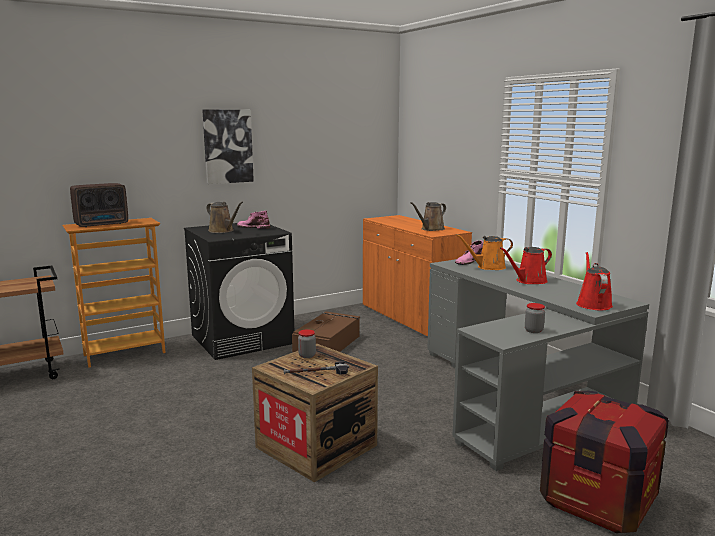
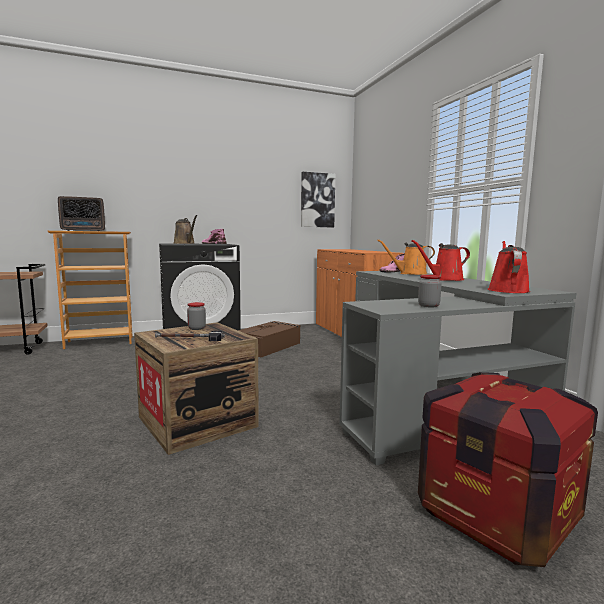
camera: 10 degrees right, 5 degrees down
(228, 146) = (200, 179): picture -> picture (317, 200)
(431, 229) = (368, 251): brown watering can -> none

